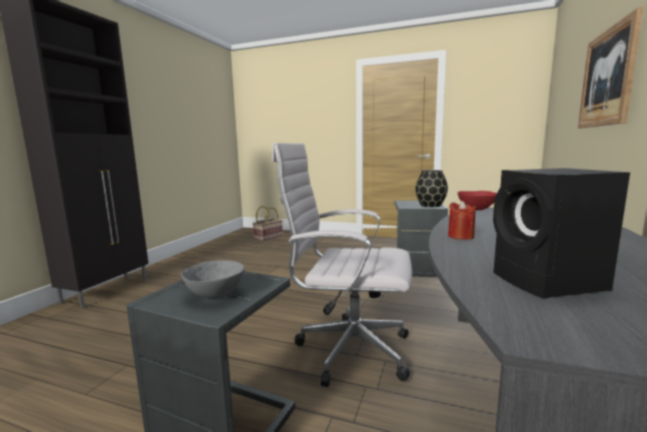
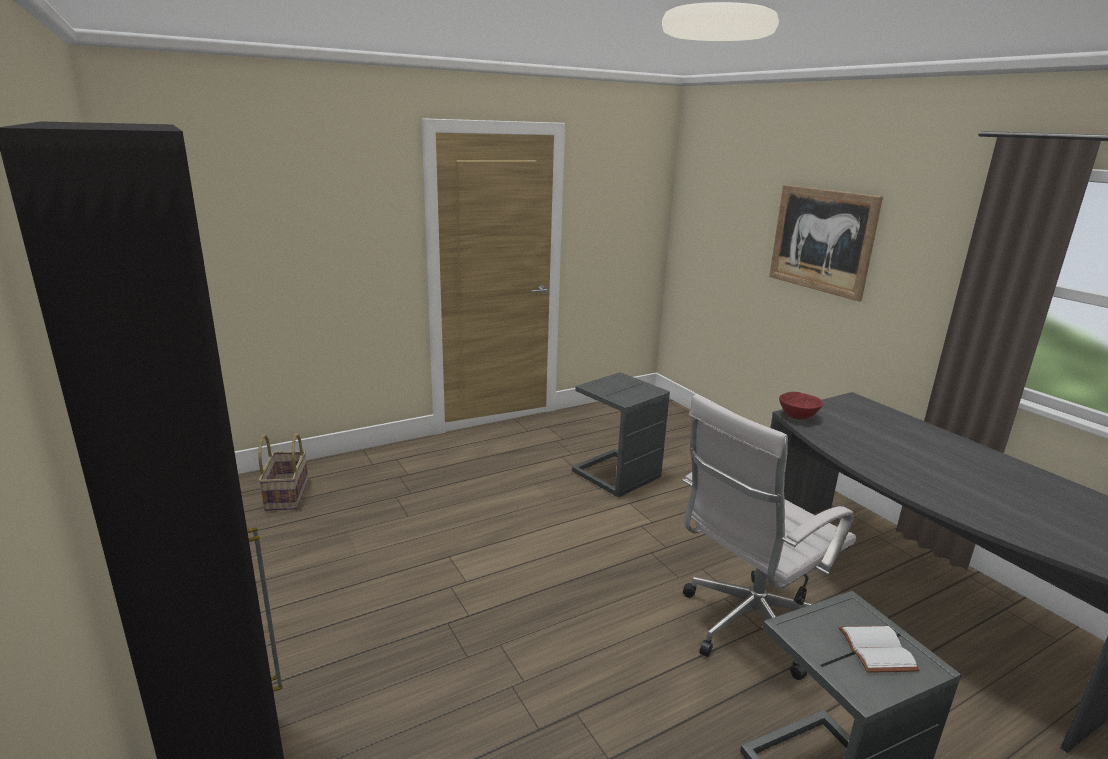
camera: 50 degrees left, 10 degrees up
(216, 295) = (874, 649): grey bowl -> white book
(430, 205) = (642, 390): black vase -> none
(460, 236) = (899, 478): red candle -> none
(549, 283) = (1038, 518): black speaker -> none

